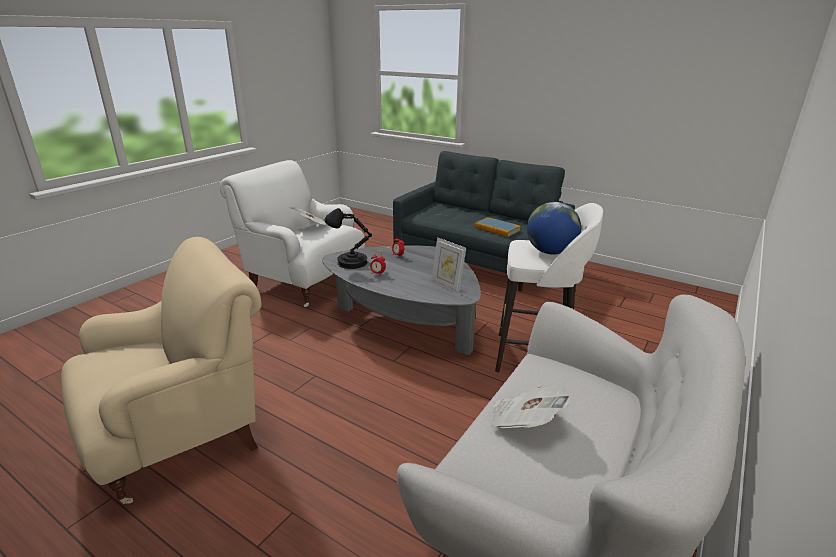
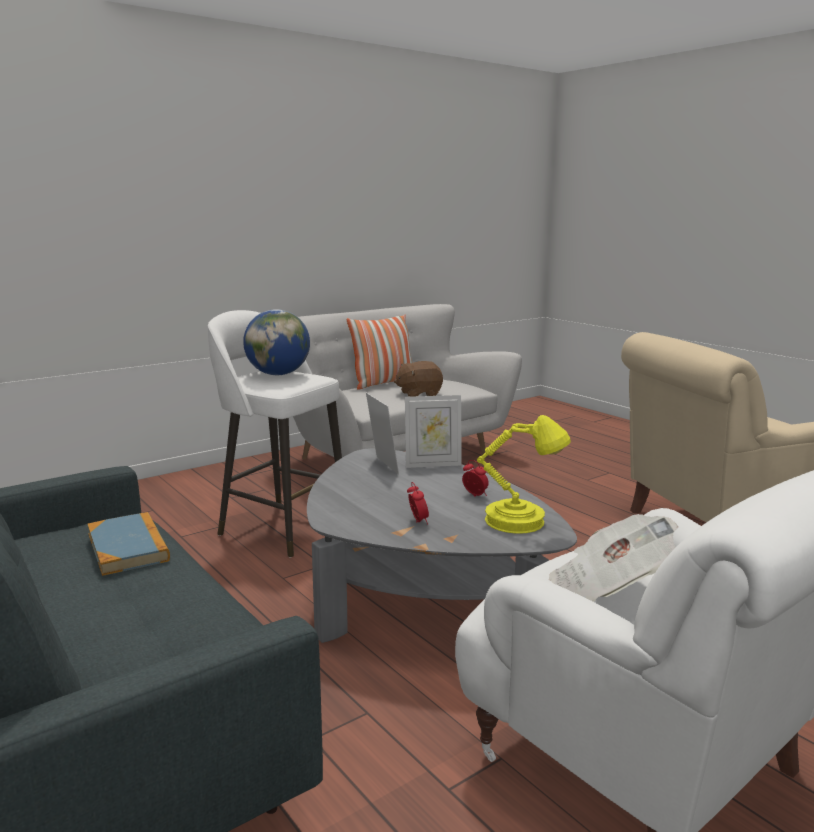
camera: 160 degrees left, 10 degrees down
(349, 262) = (520, 521): black table lamp -> yellow table lamp
(416, 293) = (432, 464): none -> picture frame
(524, 422) = (419, 394): newspaper -> brown plush toy
(613, 459) = (383, 383): none -> pillow

